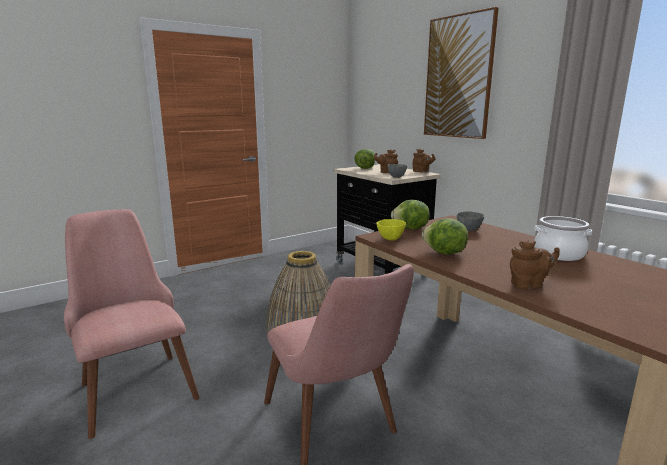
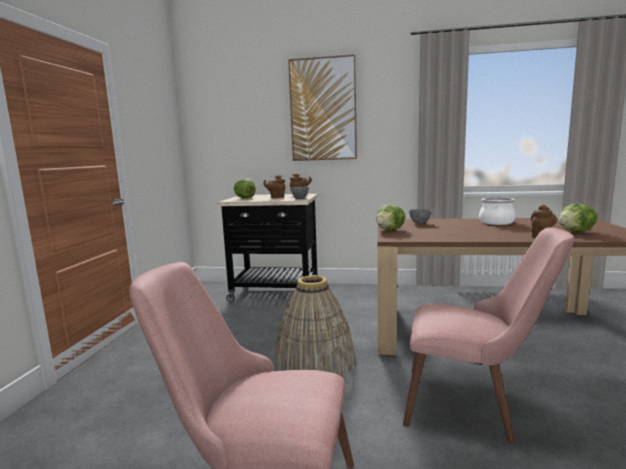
camera: 45 degrees left, 5 degrees down
(391, 239) = (405, 237): yellow bowl -> none
(444, 253) = (458, 235): lettuce -> lettuce (576, 232)

